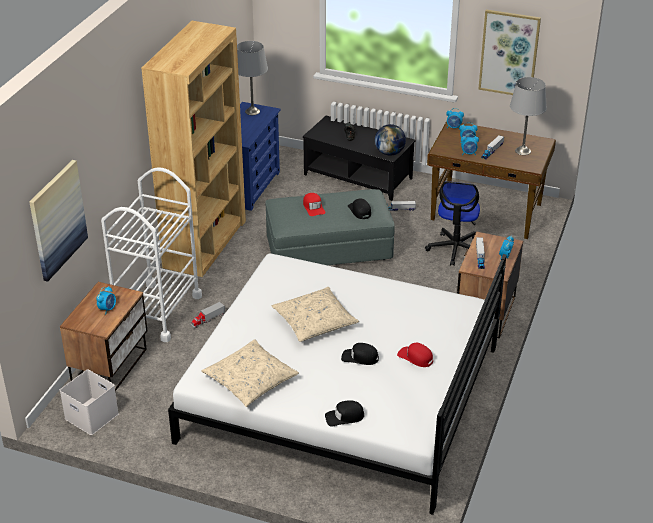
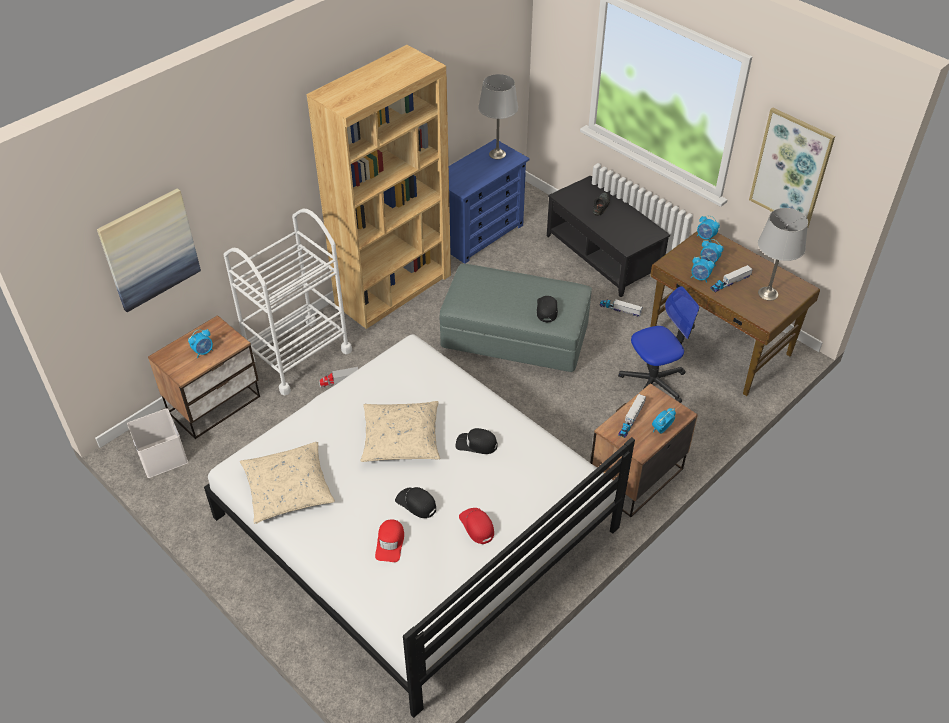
camera: 25 degrees right, 10 degrees up
(313, 207) = (500, 290): red cap -> red cap (390, 543)
(344, 417) = (350, 574): black cap -> black cap (476, 444)
(389, 153) = (629, 244): globe -> none
(455, 249) = (653, 382): office chair -> office chair turned 150 degrees counterclockwise

